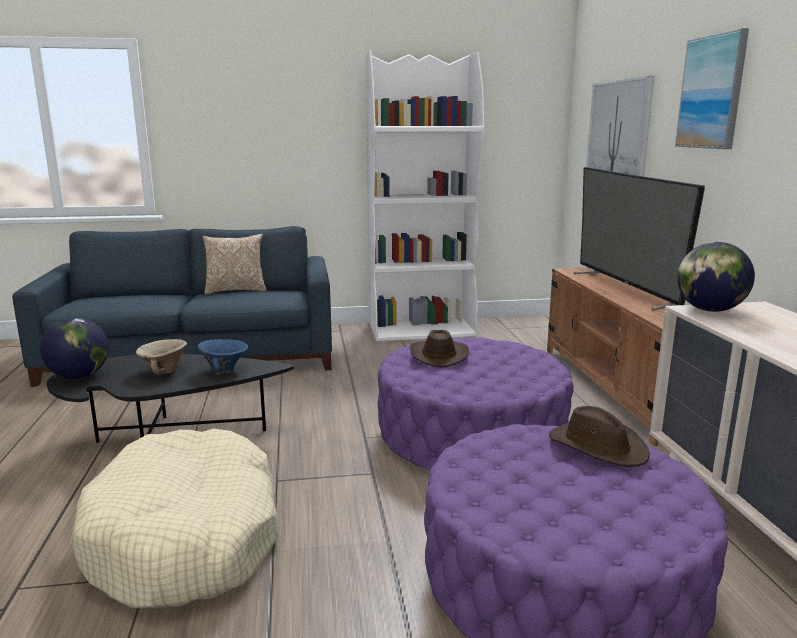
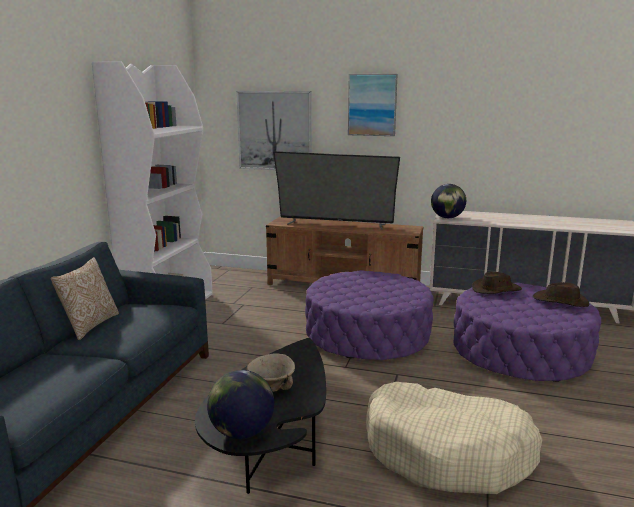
camera: 65 degrees left, 0 degrees up
(225, 370) = (296, 363): blue bowl -> none
(438, 355) = (348, 292): brown hat -> brown hat (560, 301)

